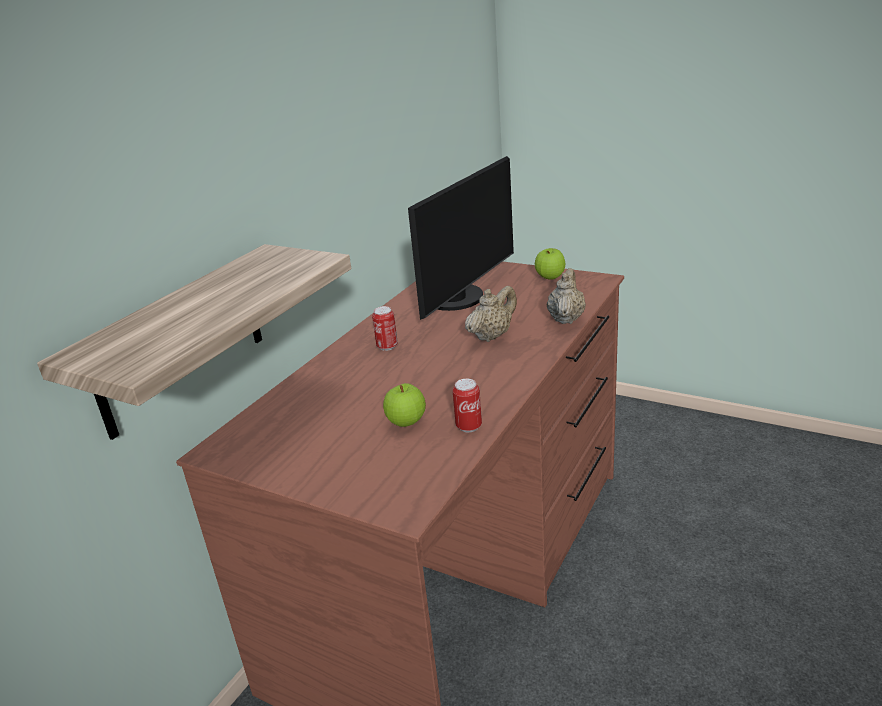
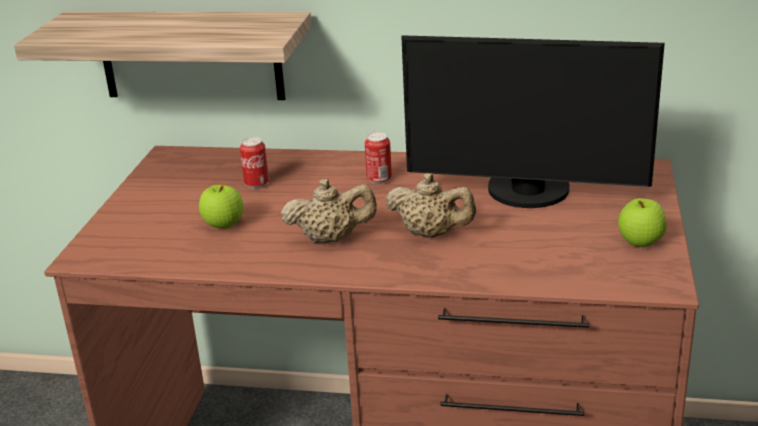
camera: 70 degrees right, 0 degrees up
(469, 426) = (220, 259): can -> can (257, 184)
(566, 318) = (506, 276): beige teapot -> beige teapot (331, 239)

